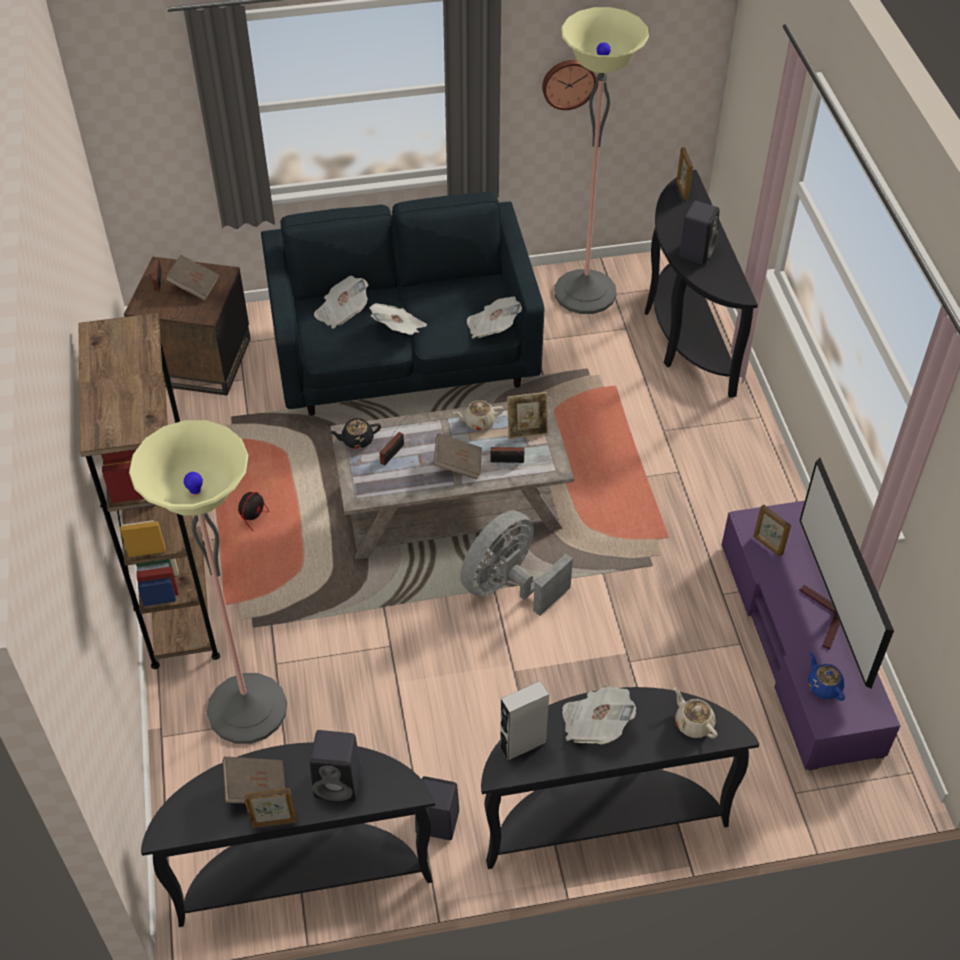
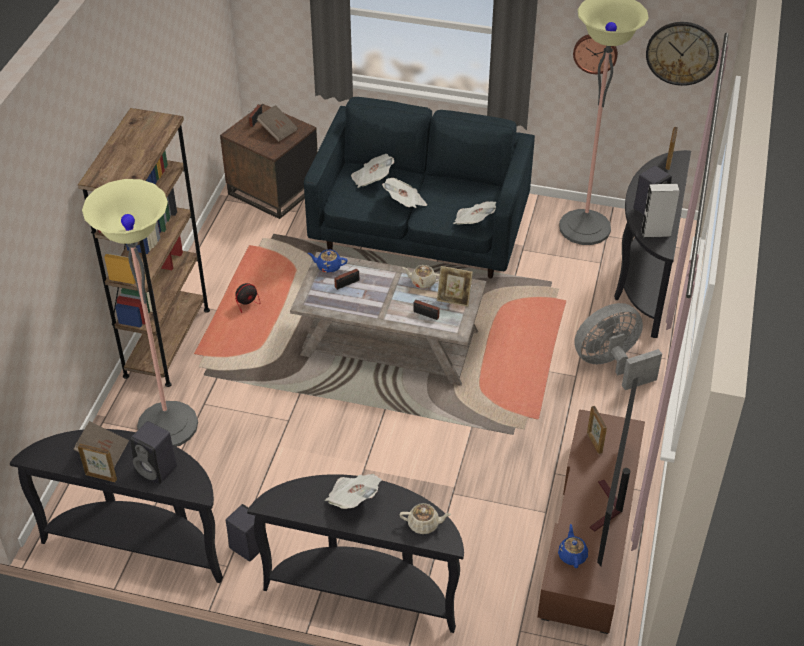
camera: 25 degrees right, 5 degrees down
(357, 440) = (328, 267): black teapot -> blue teapot
(458, 464) = (389, 305): brown book -> none
(508, 586) = (396, 411): grey fan -> grey fan (611, 365)
(522, 745) = (294, 492): grey speaker -> grey speaker (656, 233)
(670, 58) = (682, 53): none -> wall clock
(693, 723) = (424, 524): beige teapot -> beige teapot turned 105 degrees clockwise
(798, 646) = (590, 531): purple tv stand -> brown tv stand

